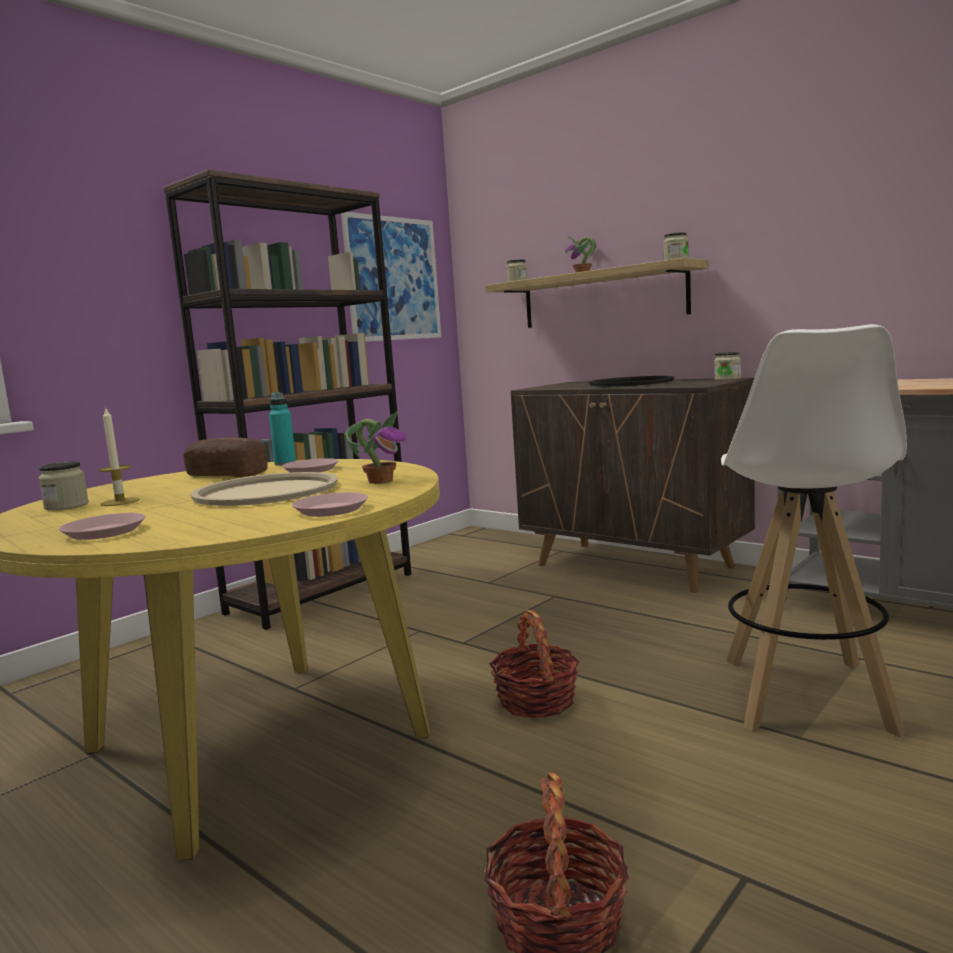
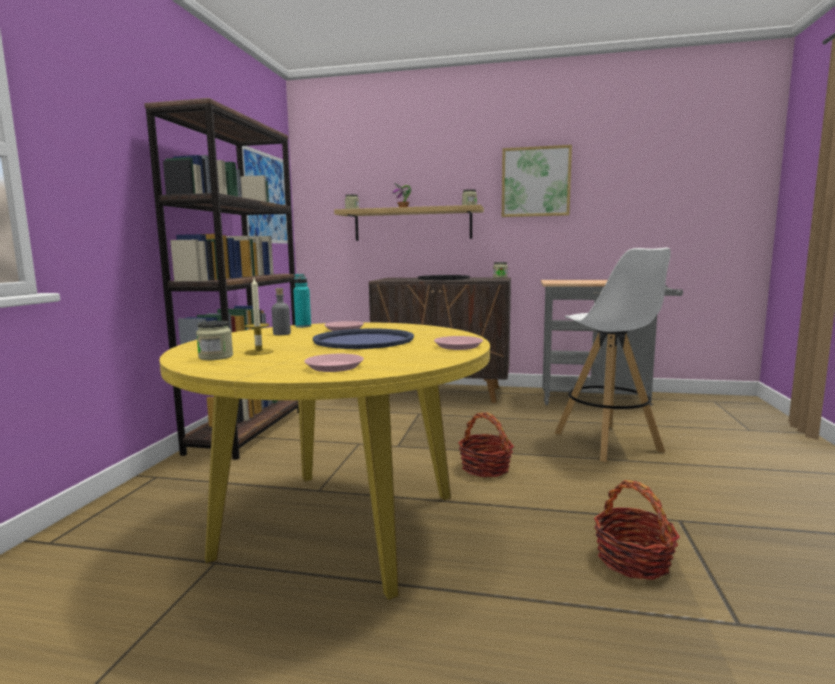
camera: 30 degrees left, 0 degrees up
(227, 475) = (282, 334): bread -> grey bottle
(266, 491) = (363, 340): beige tray -> blue tray
(380, 481) = (426, 332): potted plant -> none
(796, 205) = (535, 182): none -> picture

